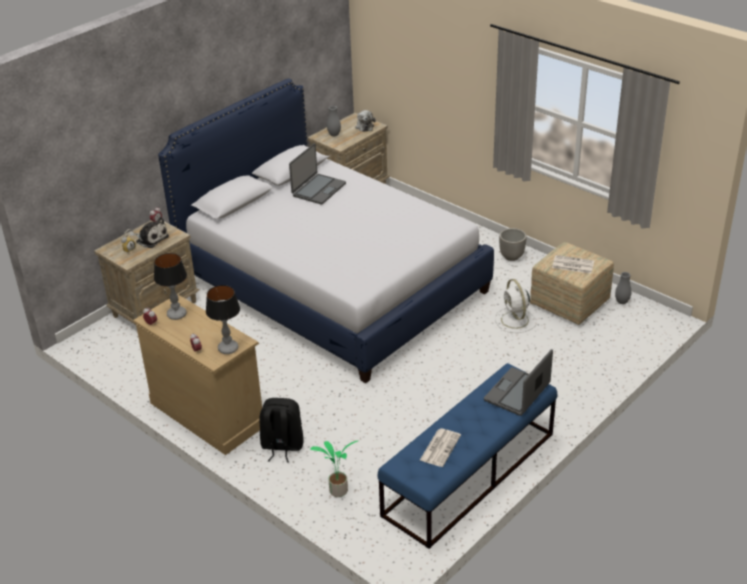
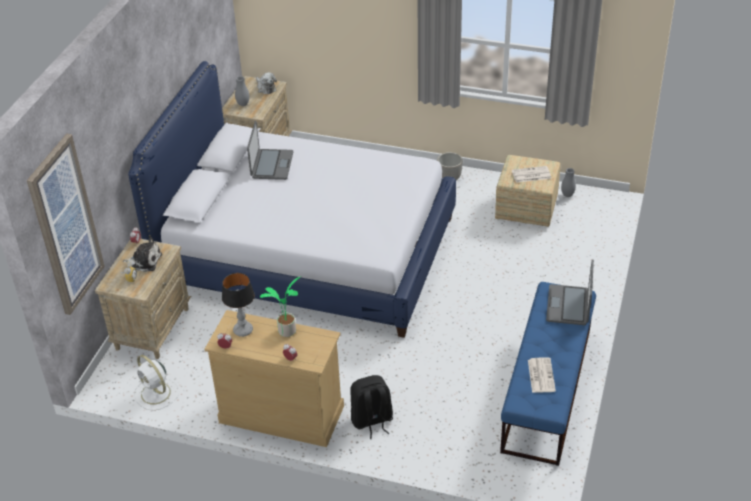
camera: 25 degrees left, 5 degrees up
(64, 177) = (65, 226): none -> picture
(228, 348) = (318, 347): table lamp -> none
(337, 491) = (449, 444): potted plant -> potted plant (286, 332)
(515, 321) = (492, 239): white fan -> white fan (156, 394)

